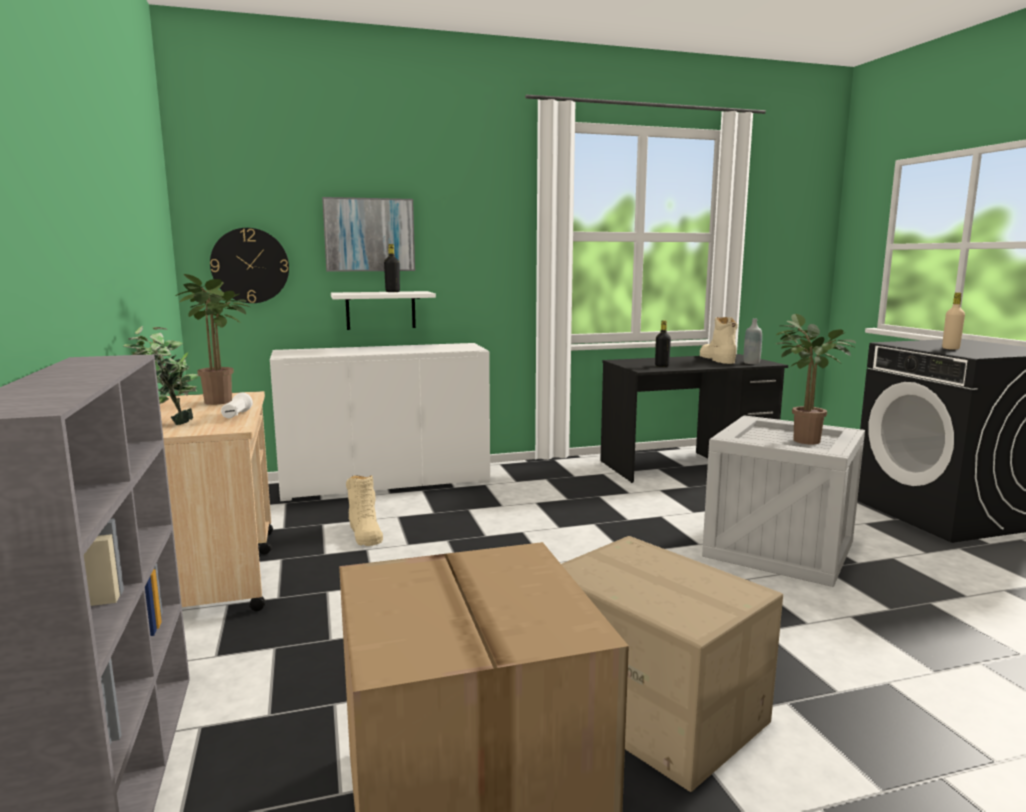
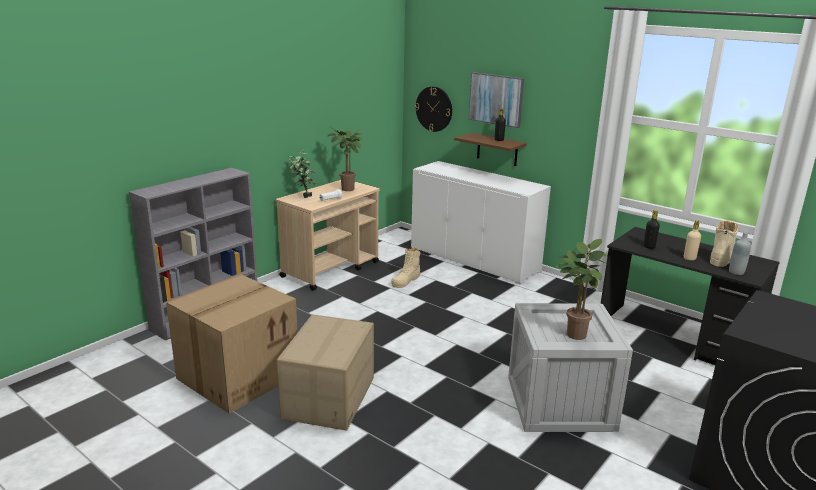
camera: 55 degrees right, 10 degrees up
(380, 310) = (497, 149): white shelf -> brown shelf
(950, 348) = (778, 322): beige bottle -> beige bottle (689, 258)

